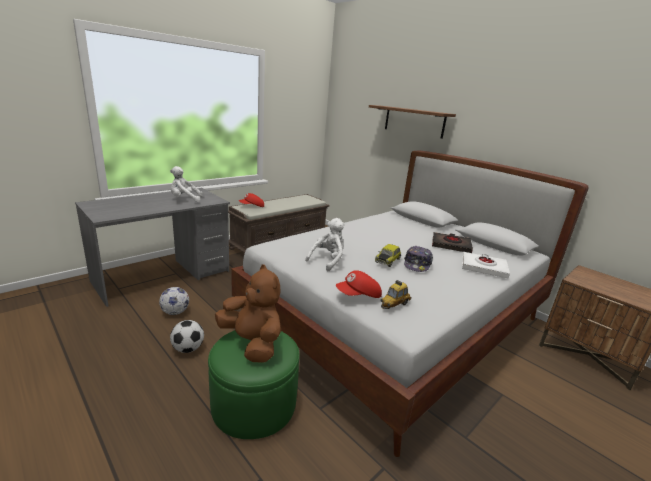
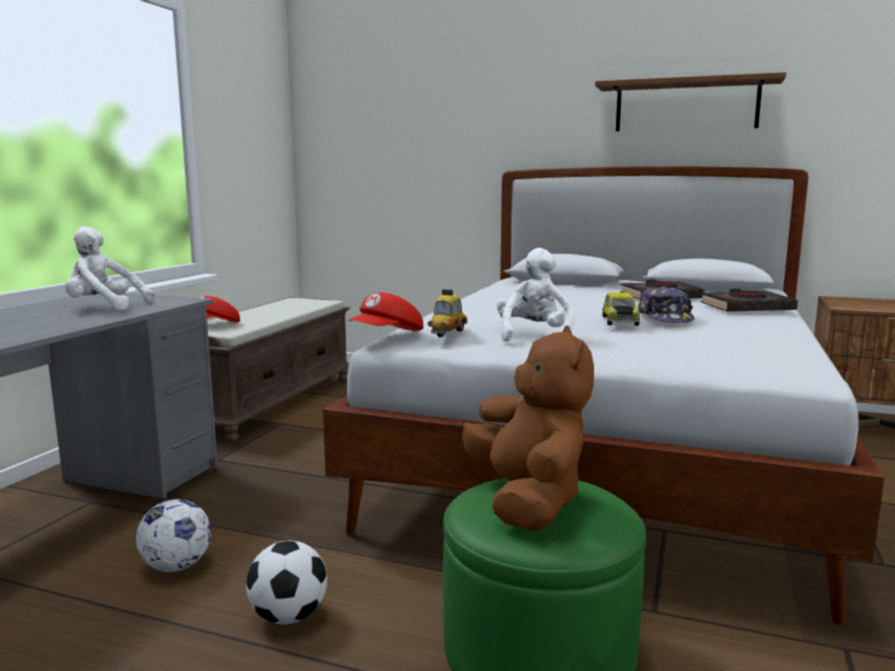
camera: 25 degrees left, 10 degrees down
(185, 199) = (105, 307): white plush toy -> white plush toy turned 45 degrees clockwise
(252, 343) = (527, 500): brown plush toy -> brown plush toy turned 60 degrees clockwise
(359, 296) = (667, 359): red cap -> red cap (387, 335)
(394, 305) = (731, 357): toy car -> toy car (447, 333)
(414, 121) = (491, 123): brown shelf -> brown shelf (686, 106)
(483, 268) = (746, 308): white book -> black book

